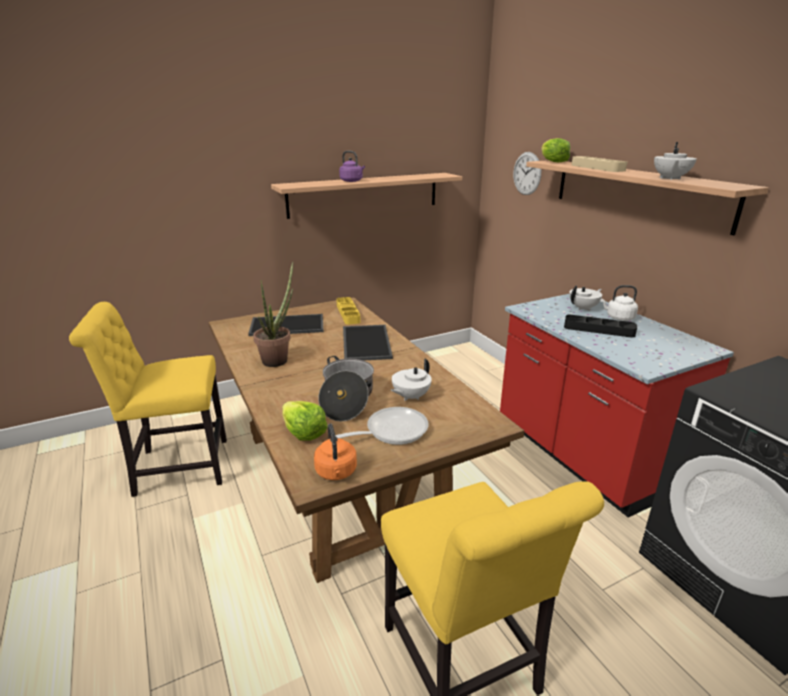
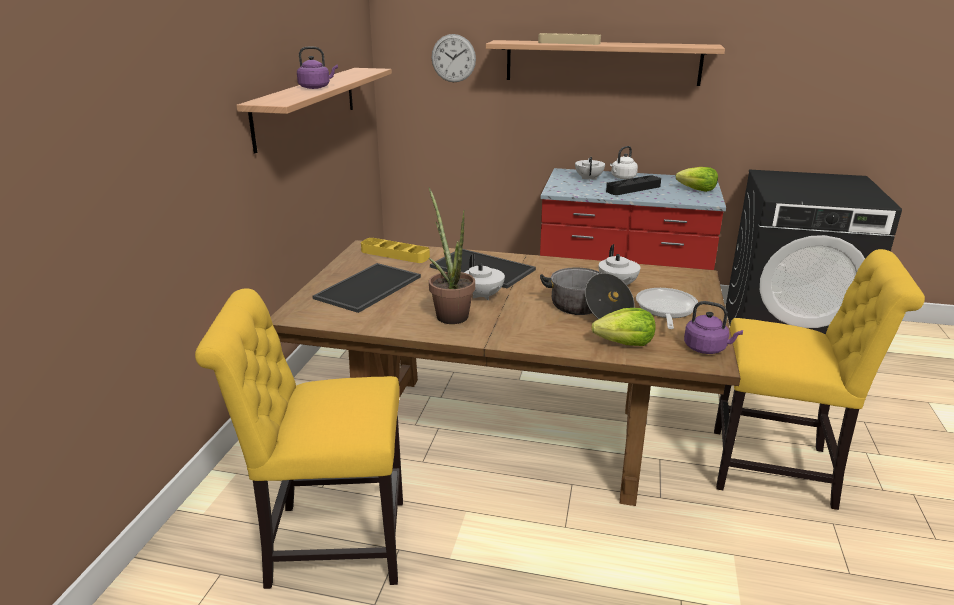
camera: 50 degrees left, 0 degrees up
(176, 467) = (329, 543): yellow chair -> yellow chair turned 60 degrees clockwise
(336, 473) = (707, 348): orange kettle -> purple kettle
(553, 161) = (506, 41): lettuce -> lettuce (697, 190)
(670, 178) = (655, 45): white teapot -> white teapot (483, 296)

